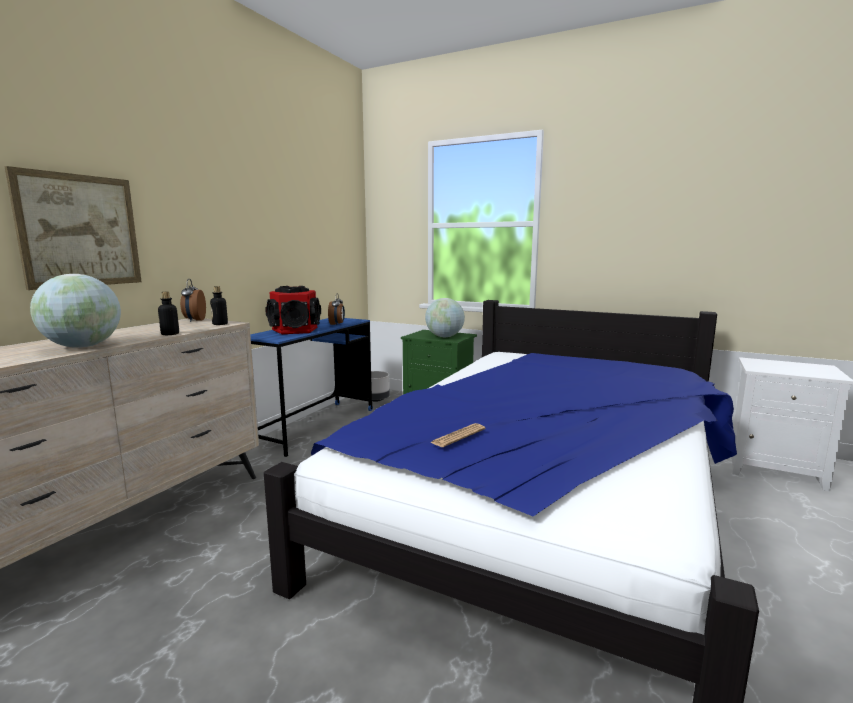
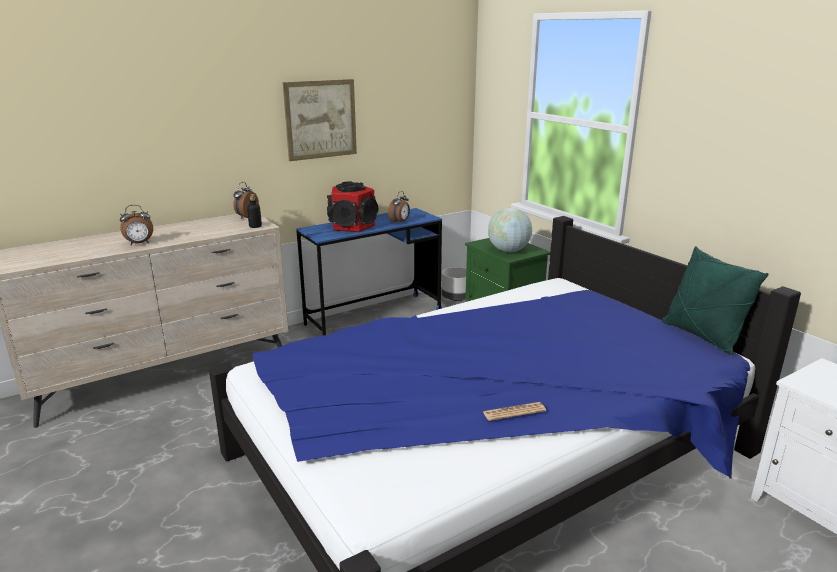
camera: 30 degrees right, 10 degrees up
(80, 231) = (158, 146): picture -> picture (320, 119)
(83, 346) = (139, 244): globe -> alarm clock
(170, 334) = (205, 236): bottle -> none
(458, 436) = (346, 378): newspaper -> newspaper (514, 412)
(649, 363) = (702, 336): none -> green pillow

